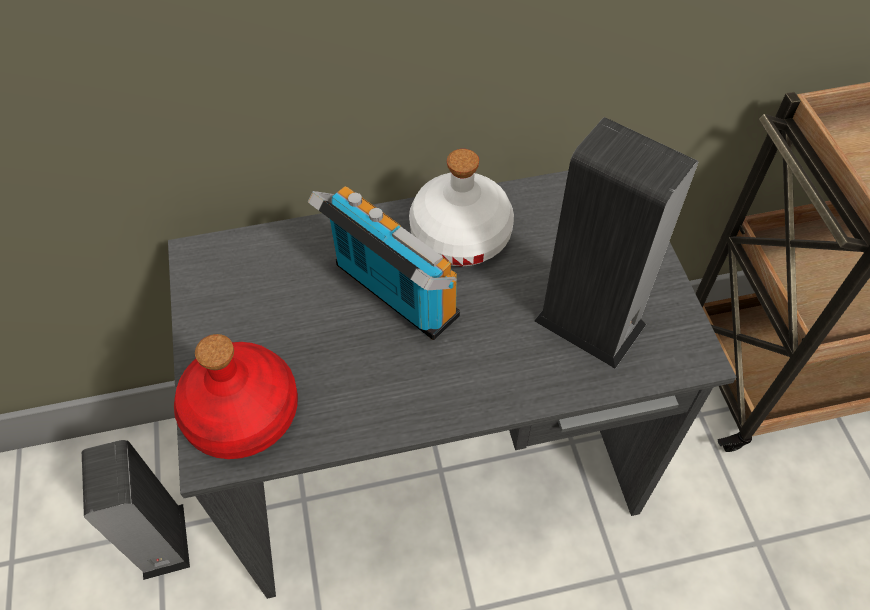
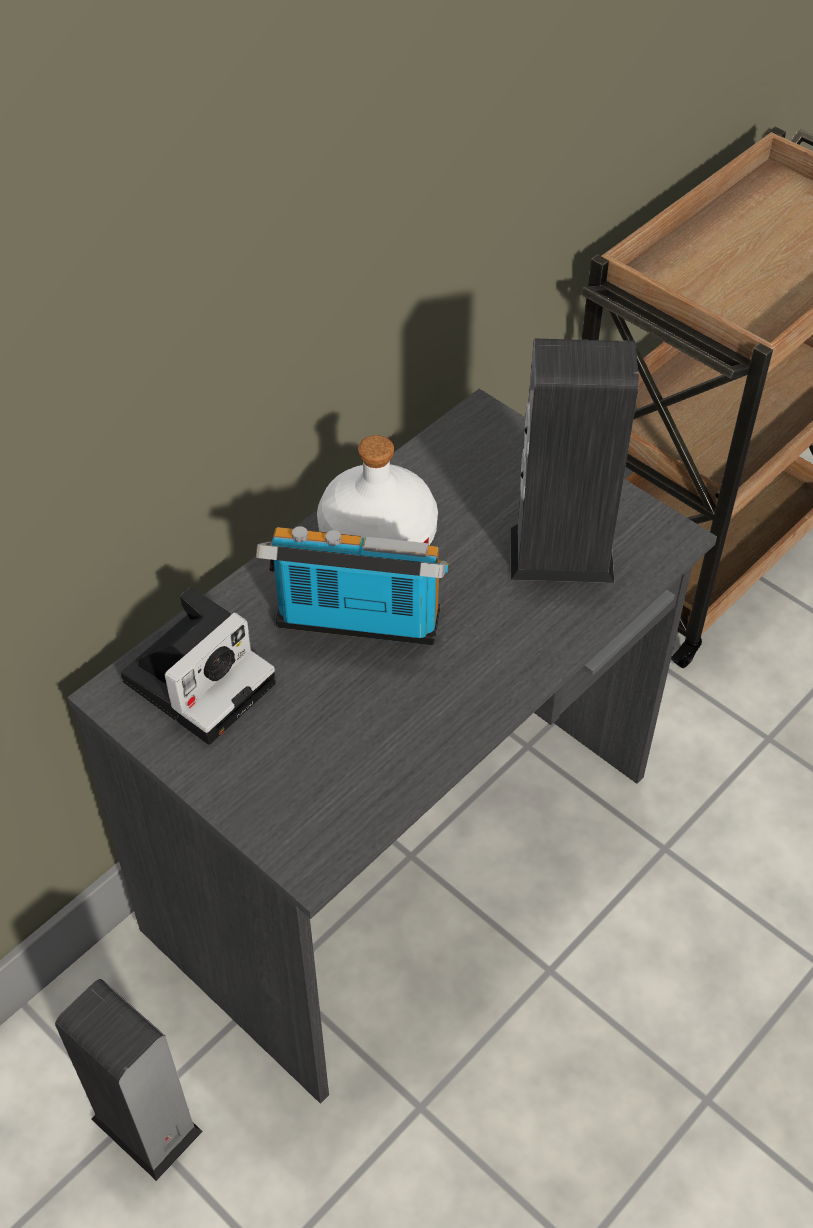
camera: 35 degrees left, 5 degrees down
(241, 414) = (306, 810): red bottle -> none
(258, 274) = (201, 678): none -> camera

